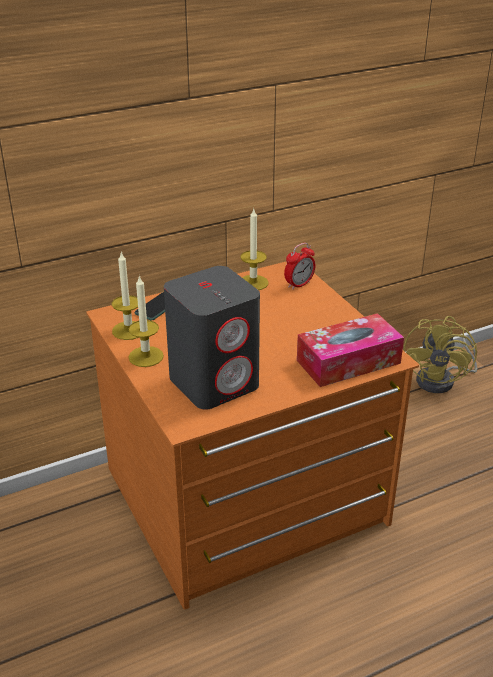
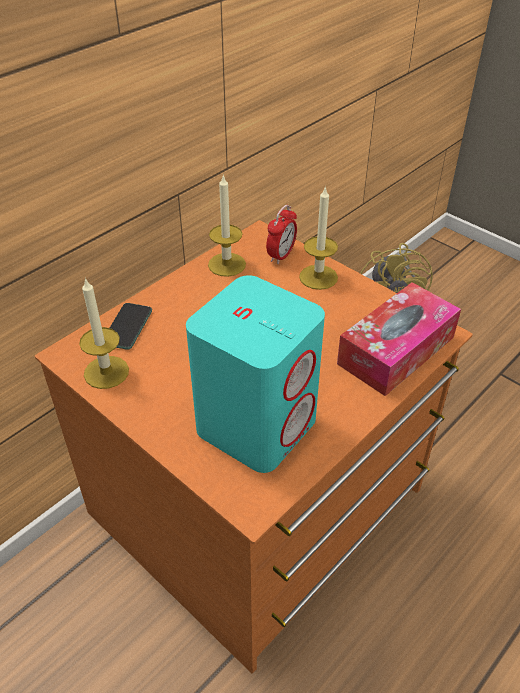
camera: 20 degrees left, 10 degrees up
(146, 356) = (149, 408): candle -> candle (318, 277)
(215, 382) = (257, 424): grey speaker -> turquoise speaker

